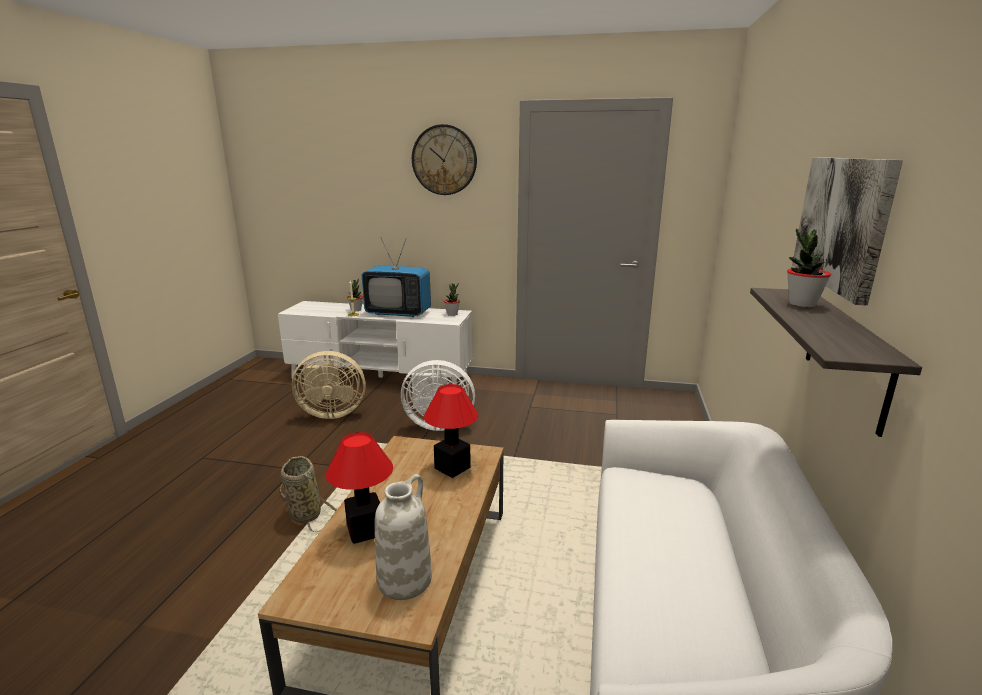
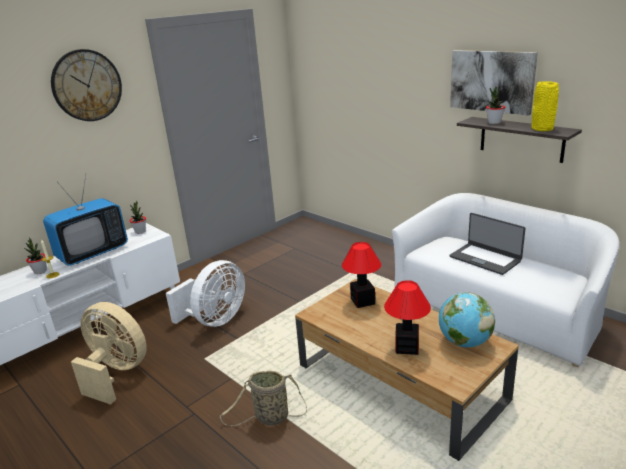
camera: 55 degrees left, 5 degrees up
(331, 413) = (116, 373): beige fan -> beige fan turned 90 degrees counterclockwise
(404, 579) = (464, 342): white vase -> globe
(672, 539) = (485, 258): none -> laptop
(836, 336) = (542, 129): none -> yellow vase

